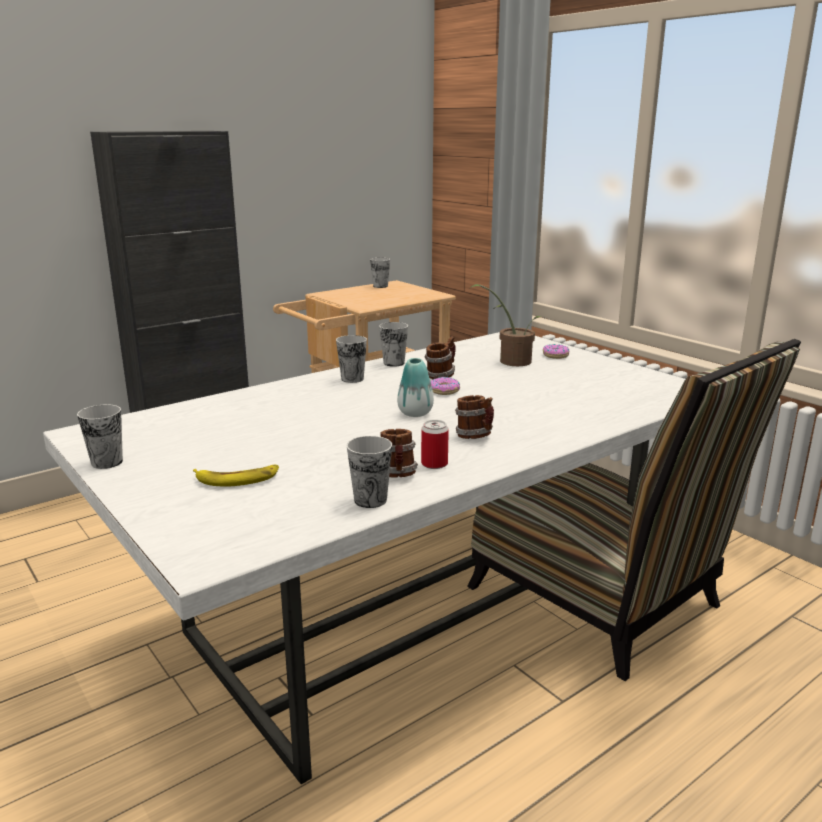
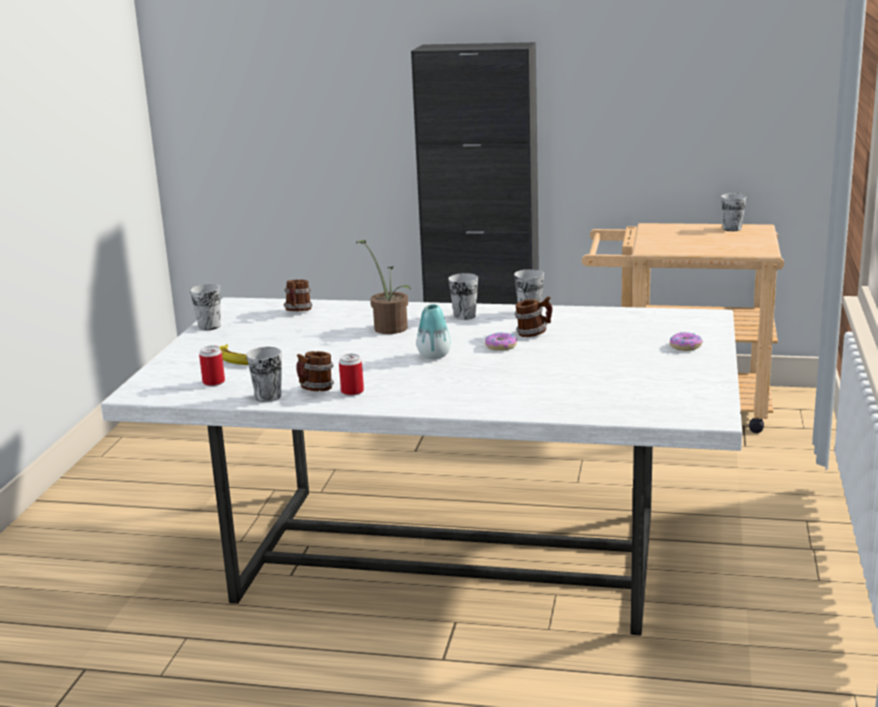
camera: 50 degrees right, 0 degrees up
(271, 511) = (214, 382): none -> can
(475, 437) = (424, 385): mug -> mug (298, 311)
(510, 361) = (628, 339): potted plant -> potted plant (389, 326)
(605, 604) = (609, 627): chair -> none

